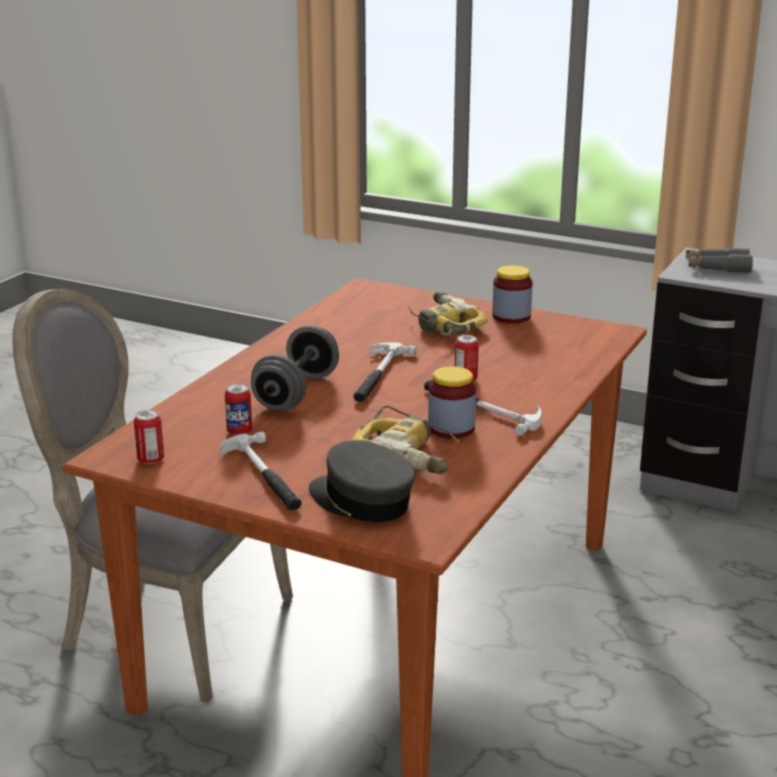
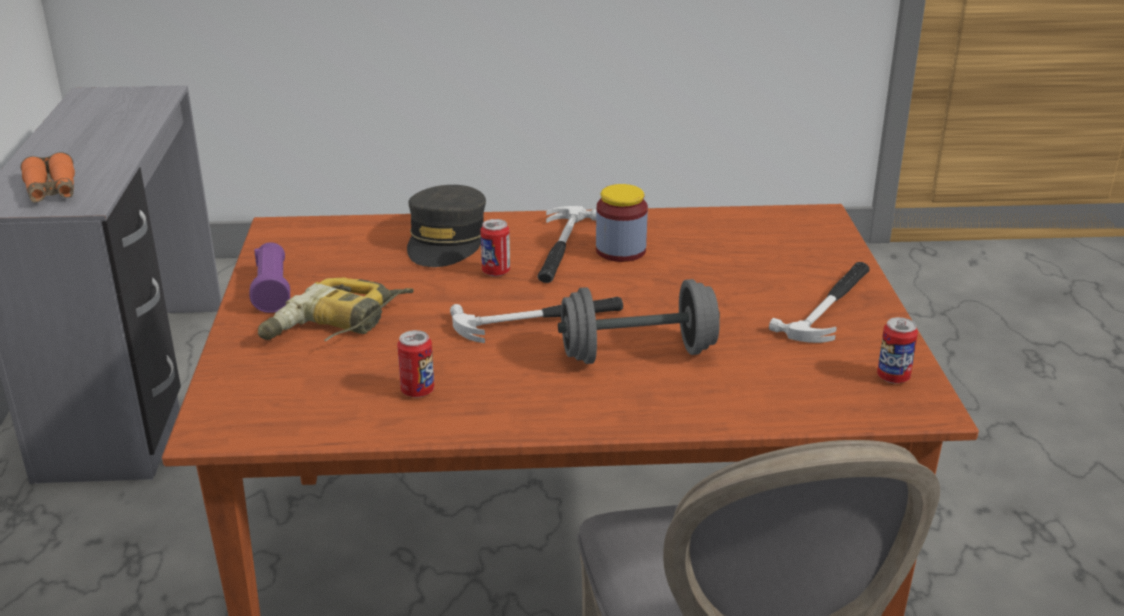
camera: 120 degrees left, 5 degrees up
(239, 432) = (769, 351): can -> can (417, 391)
(361, 500) = (803, 252): grey cap -> grey cap (446, 241)
(409, 453) = (695, 255): power drill -> none
(511, 316) = (272, 291): jar -> purple flashlight
(717, 268) = (51, 190): grey binoculars -> orange binoculars

